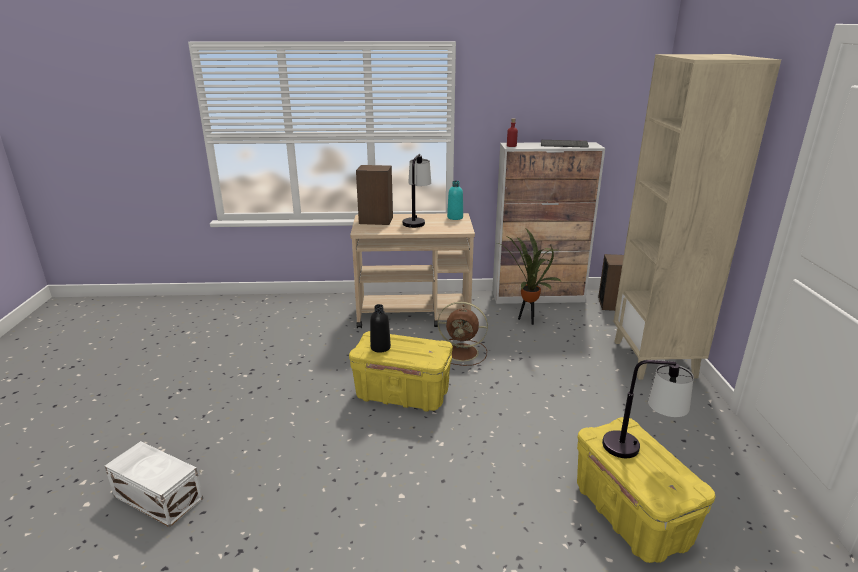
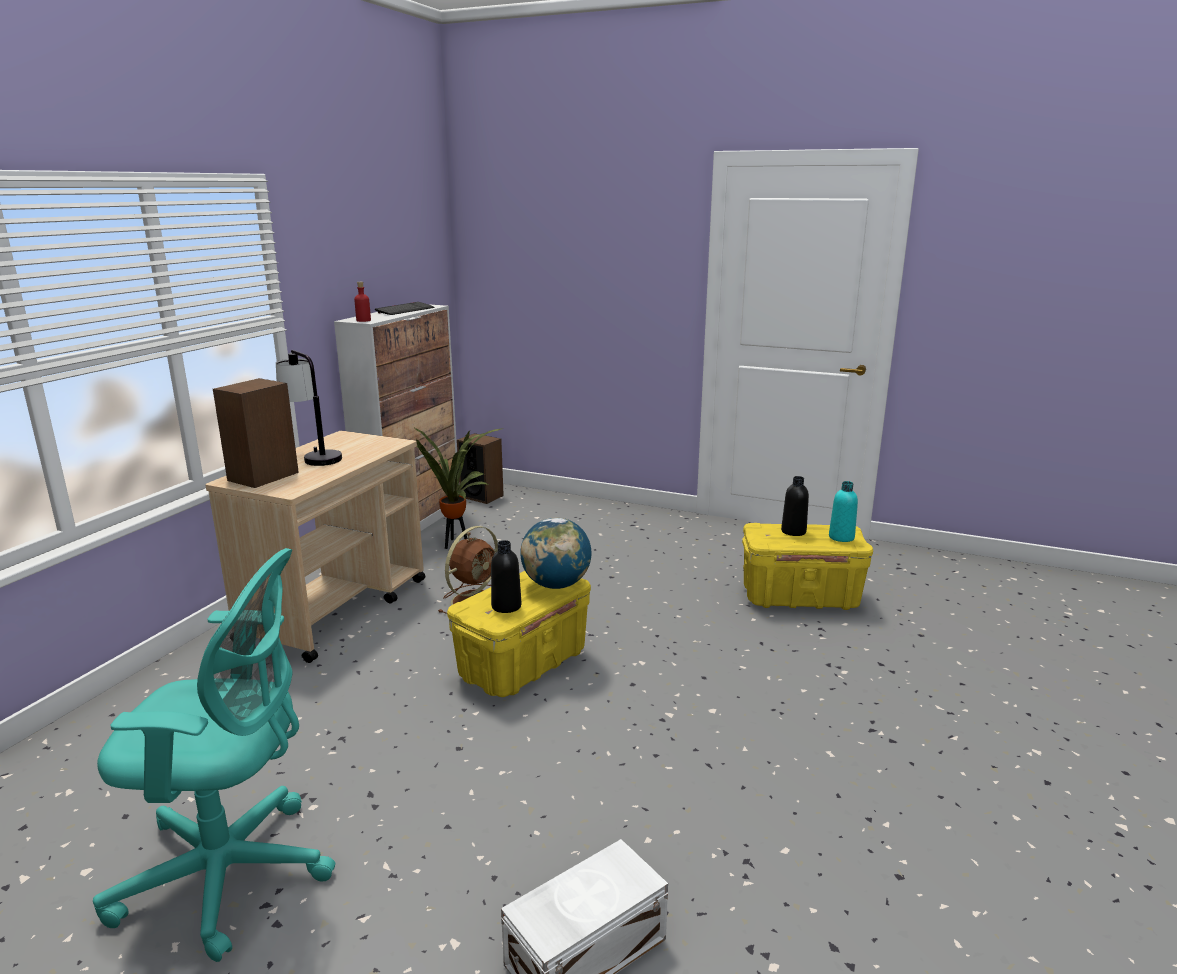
camera: 65 degrees left, 5 degrees down
(197, 374) = (233, 874): none -> turquoise office chair
(422, 356) = (556, 585): none -> globe
(455, 217) = (344, 438): turquoise bottle -> turquoise bottle (841, 537)
(639, 449) = (793, 531): table lamp -> black bottle
(655, 359) = (601, 513): beige bookcase -> none

